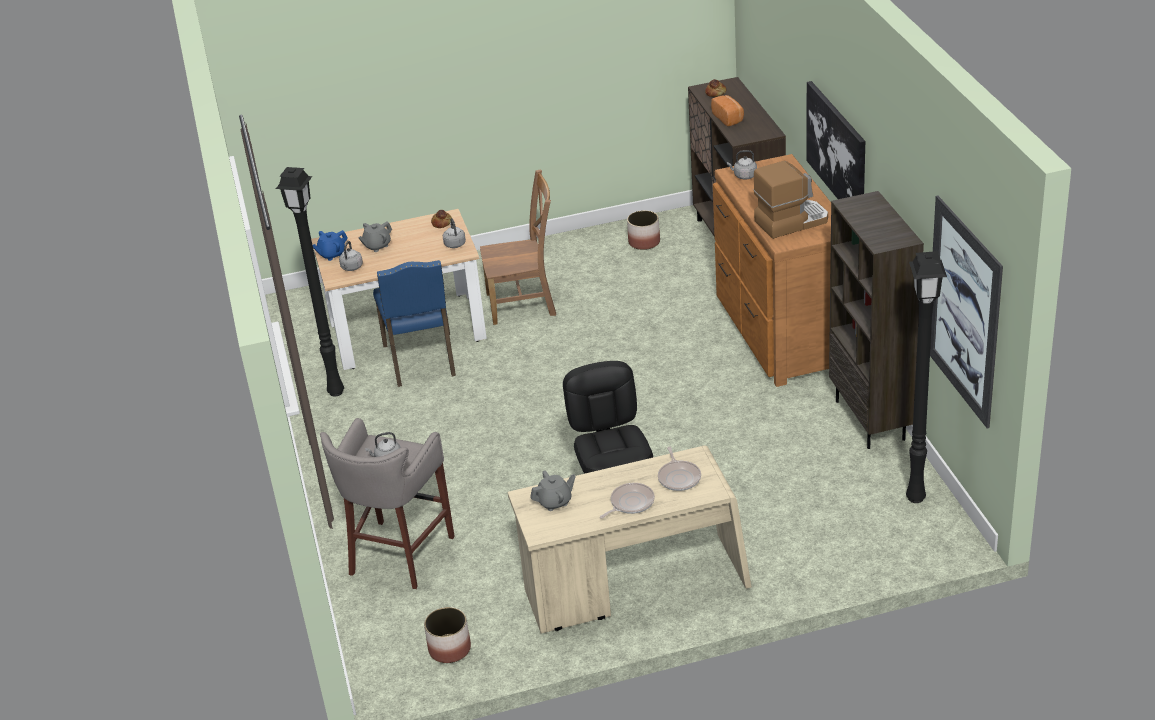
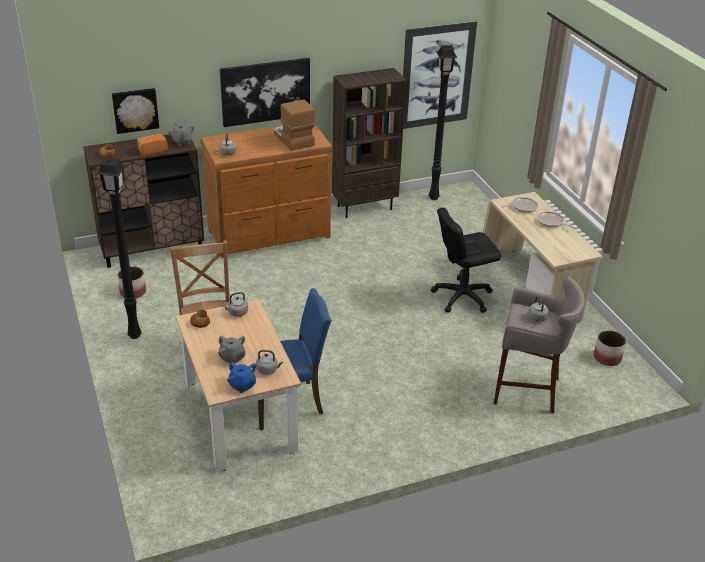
camera: 100 degrees left, 0 degrees up
(334, 393) = (331, 453): black floor lamp -> black floor lamp (135, 336)
(555, 502) = (559, 248): grey teapot -> grey teapot (182, 141)
(768, 71) = (135, 110): none -> picture

